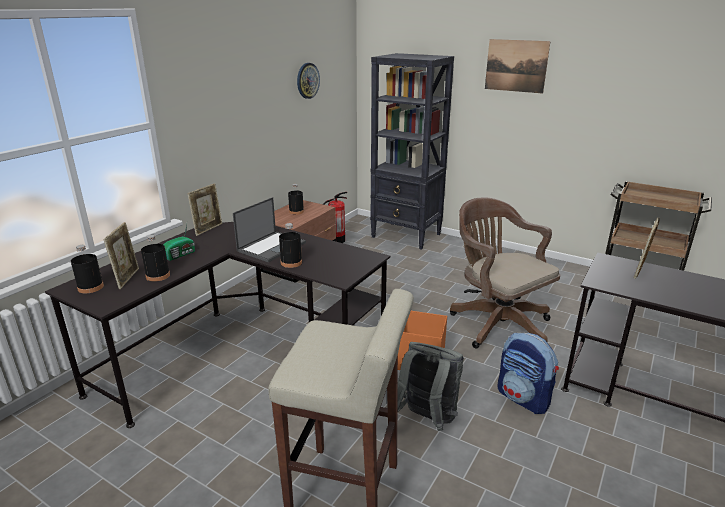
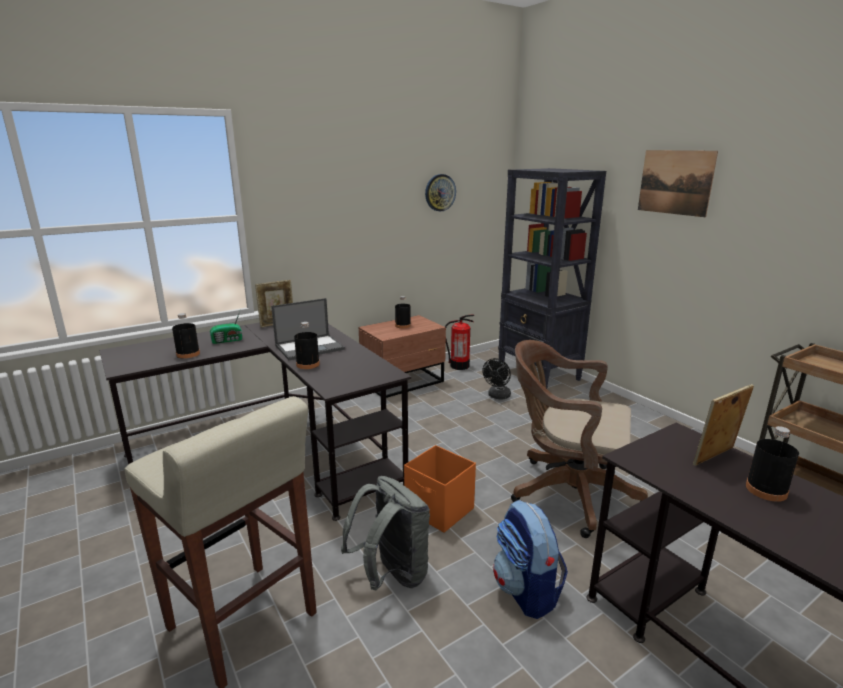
camera: 25 degrees right, 5 degrees down
(90, 287) = (131, 353): black bottle -> black bottle (766, 490)
(127, 278) = (164, 351): picture frame -> none
(389, 260) = (497, 396): none -> black fan
(496, 323) = (566, 492): brown office chair -> brown office chair turned 60 degrees counterclockwise

